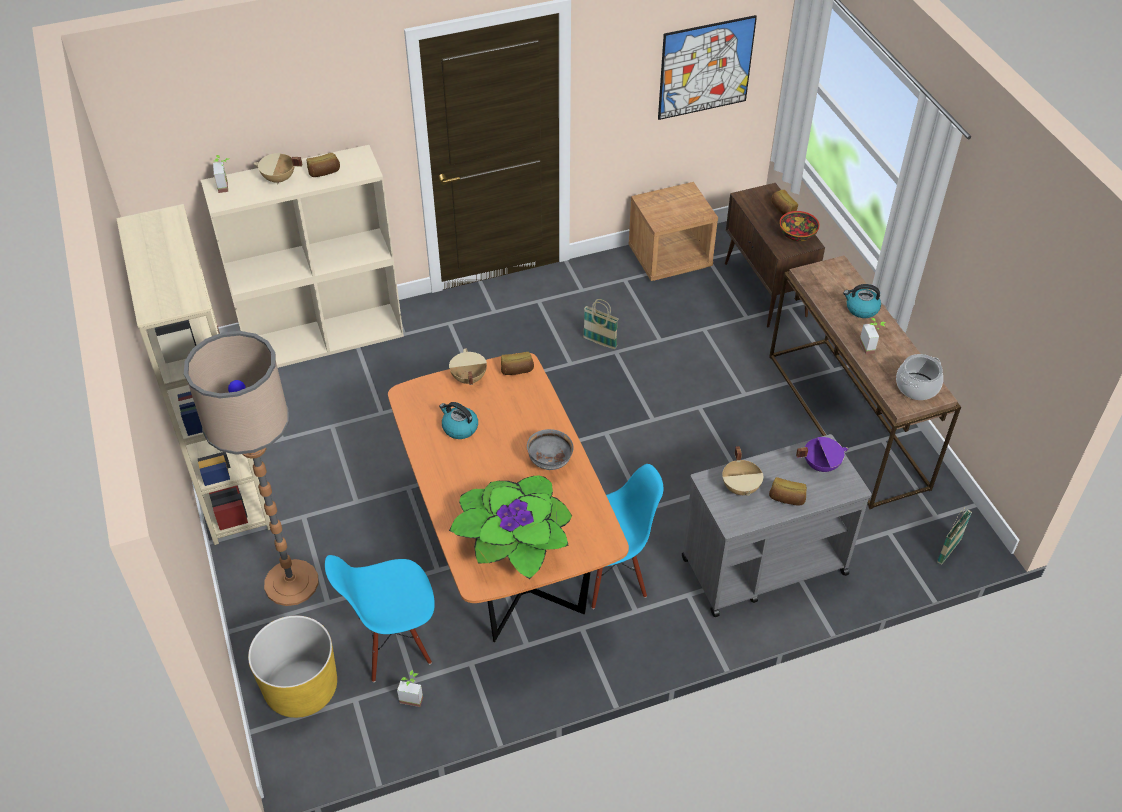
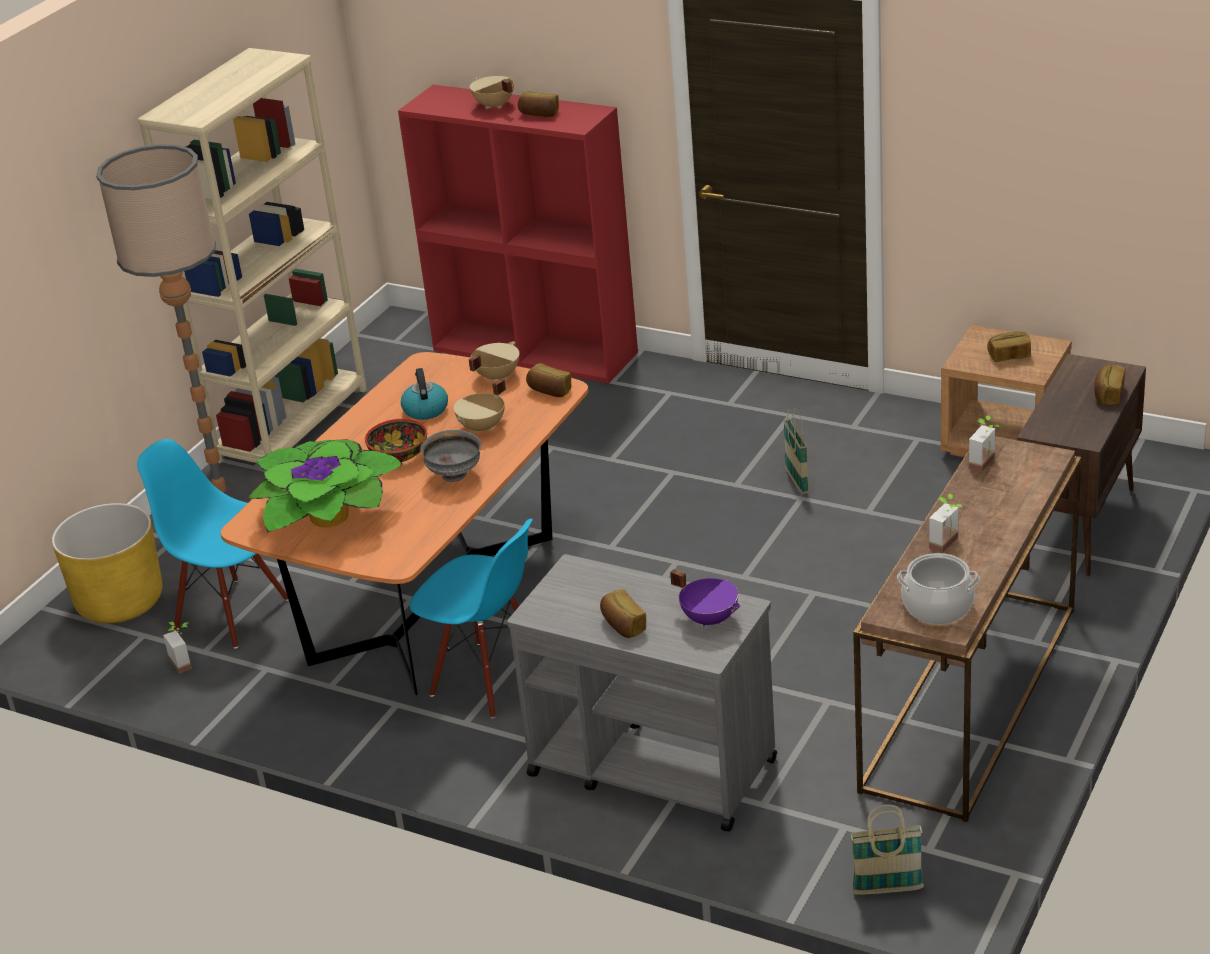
camera: 50 degrees right, 15 degrees down
(227, 185) = (445, 95): potted plant -> potted plant (987, 464)
(324, 337) = (537, 351): beige bookcase -> red bookcase
(677, 207) = (1009, 356): none -> bread
(705, 68) = (1087, 157): picture -> none
(741, 487) = (594, 591): beige cooking pot -> beige cooking pot (483, 427)
(797, 235) = (1084, 426): bowl -> bowl (398, 455)
(861, 309) = (1001, 507): kettle -> none

